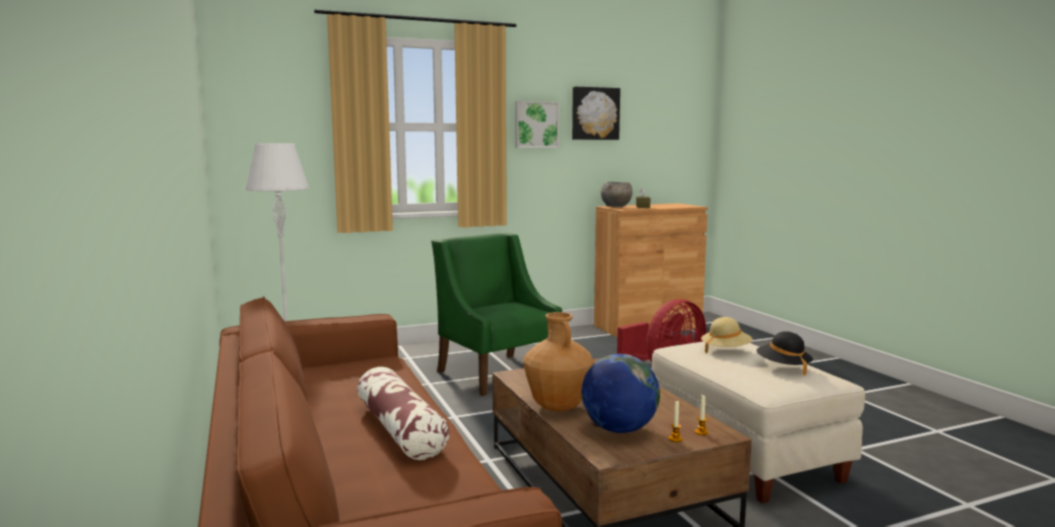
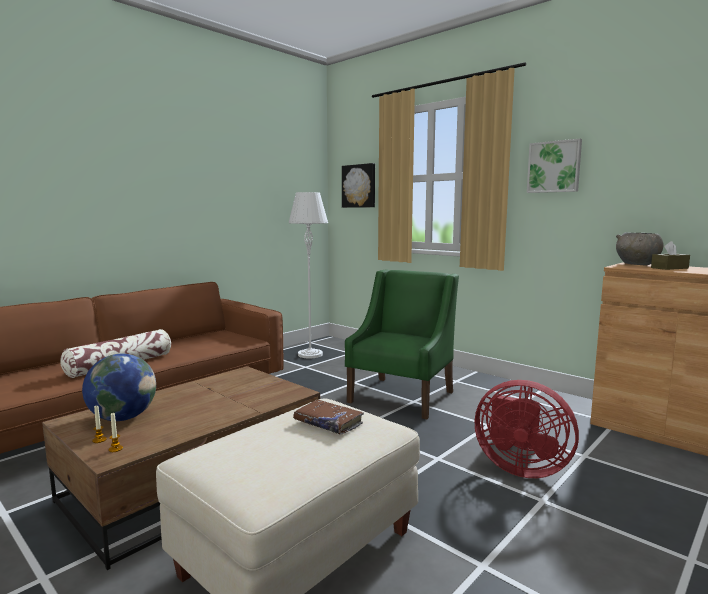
camera: 65 degrees right, 0 degrees up
(557, 407) = (172, 393): brown vase -> none
(595, 113) = (636, 147): picture -> picture (359, 186)
(725, 350) = (328, 423): beige hat -> brown book
(783, 367) = (277, 458): black hat -> none

